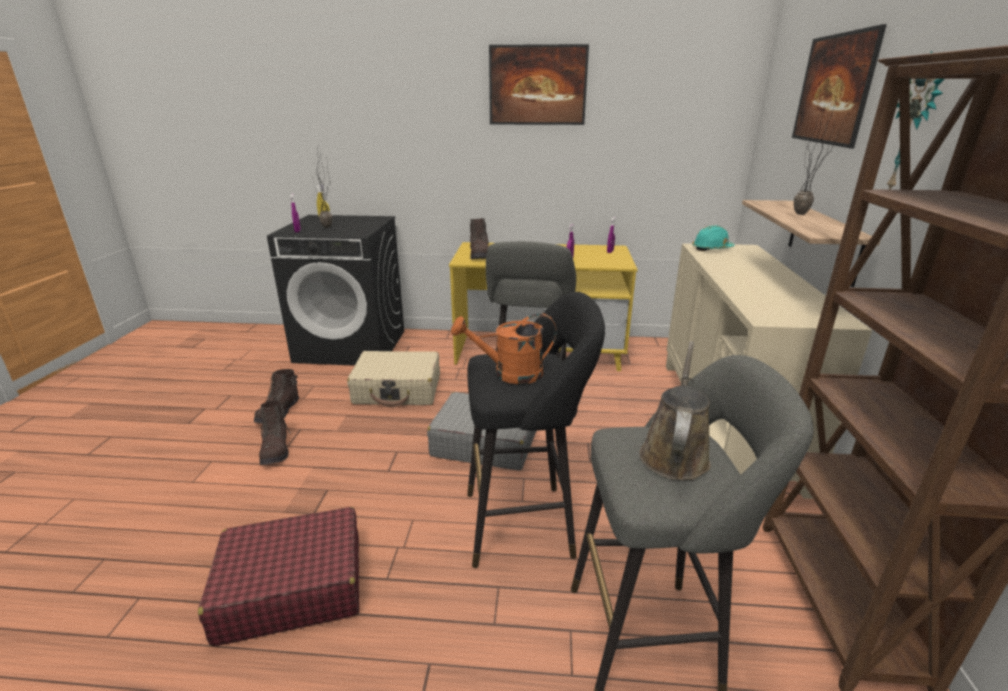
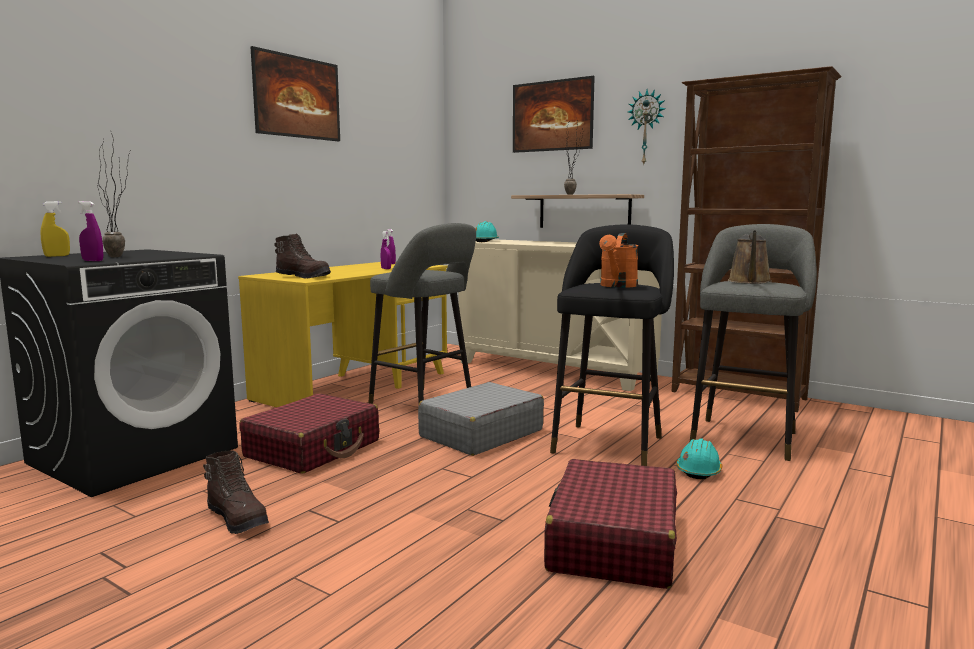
camera: 60 degrees left, 15 degrees down
(276, 449) = (336, 529): brown boot -> none
(398, 390) = (313, 449): beige suitcase -> red suitcase
(493, 613) = (699, 470): none -> turquoise hard hat
(674, 453) = (749, 282): brown watering can -> brown watering can turned 120 degrees counterclockwise

